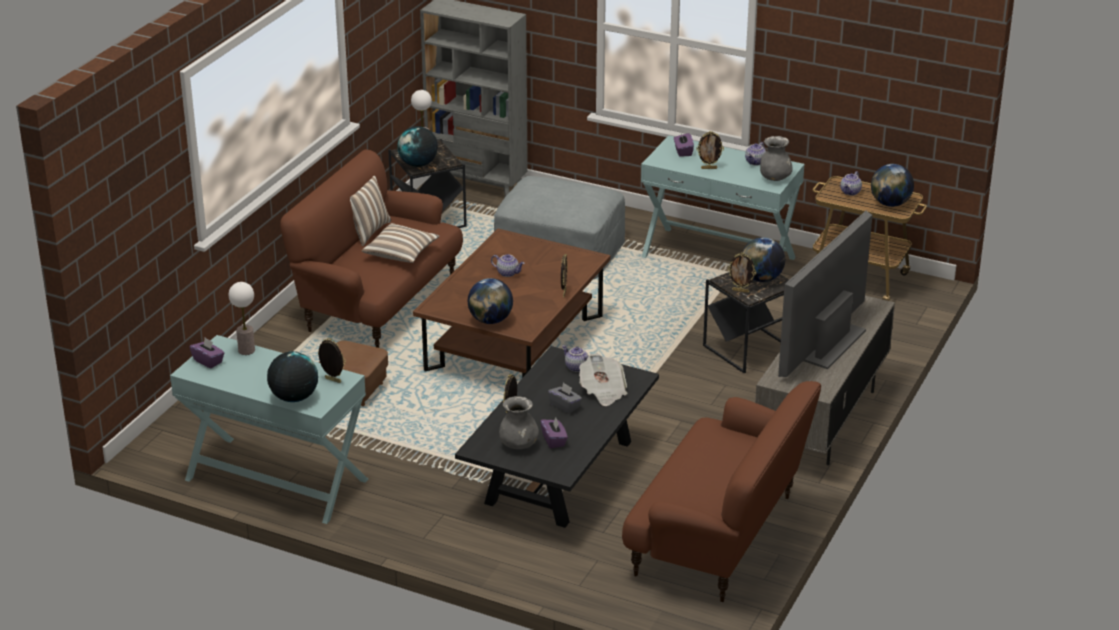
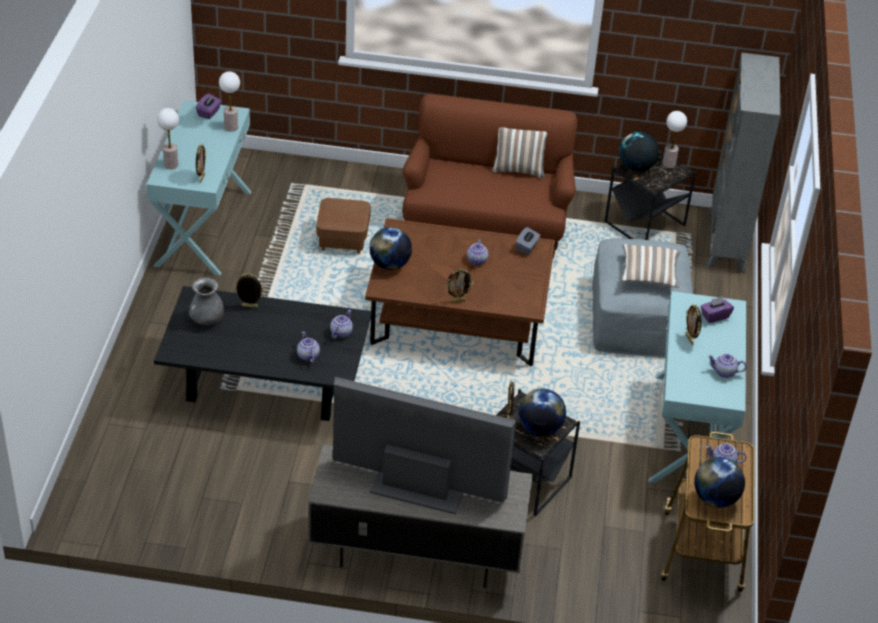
camera: 70 degrees right, 10 degrees up
(294, 397) = (171, 164): globe -> table lamp
(401, 254) = (489, 195): pillow -> pillow (649, 275)
(554, 440) = (219, 339): purple tissue box -> none
(565, 406) = (275, 336): grey tissue box -> grey tissue box (527, 247)
(603, 391) = (307, 356): newspaper -> teapot
(718, 537) = (199, 502): brown sofa -> none
(774, 178) = (697, 391): grey vase -> none

